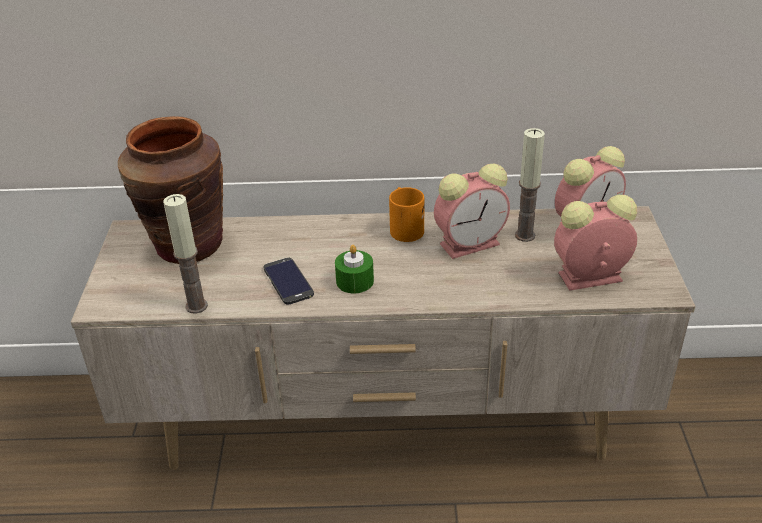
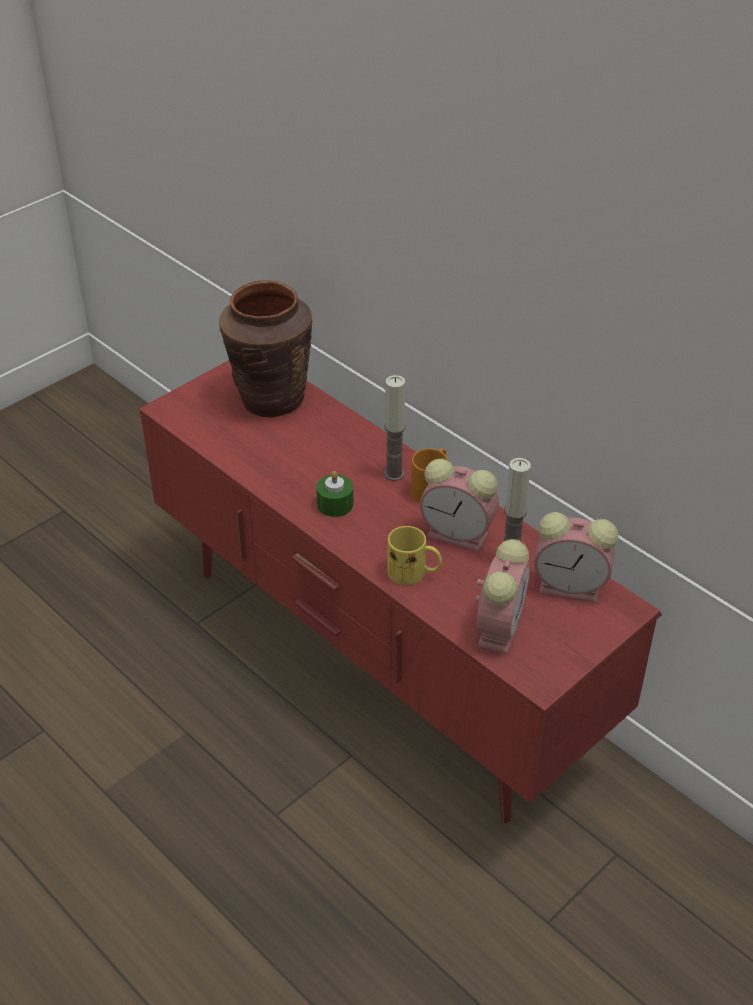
camera: 45 degrees right, 5 degrees up
(197, 306) = (217, 449): candle -> candle (394, 474)
(288, 281) = (294, 472): phone -> none
(386, 428) = (376, 663): beige tv stand -> red tv stand
(483, 285) = (414, 573): none -> yellow mug
(588, 278) = (499, 626): alarm clock -> alarm clock turned 75 degrees clockwise

